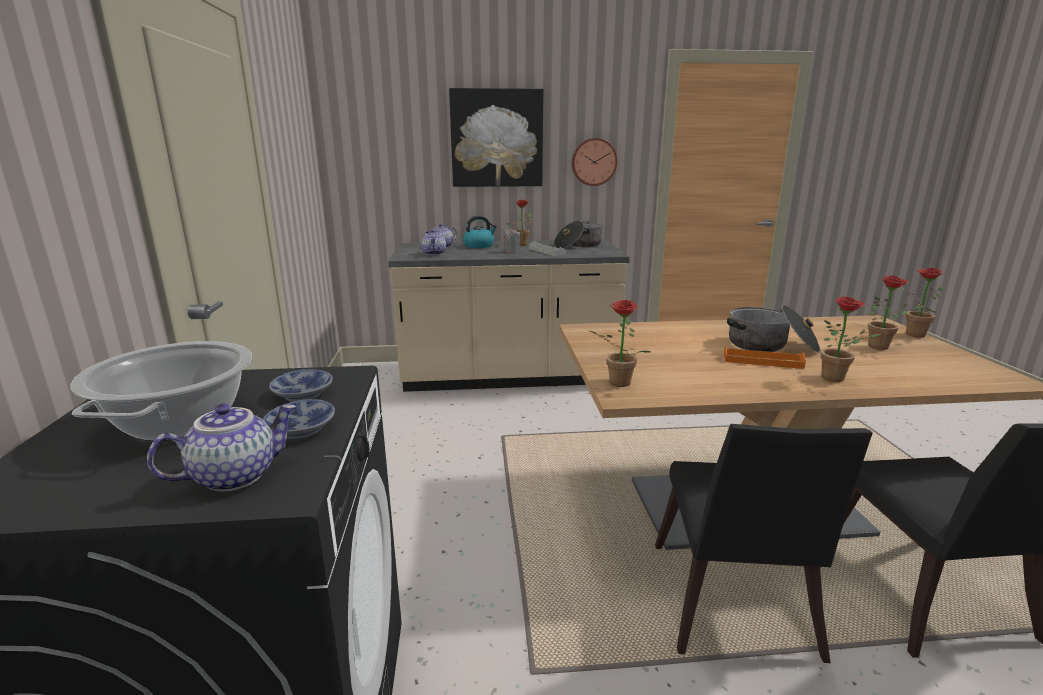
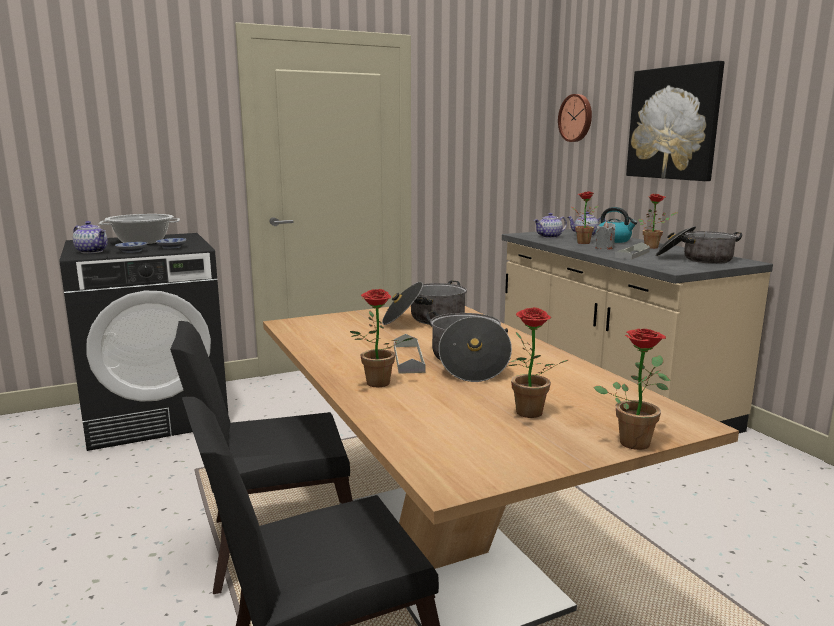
camera: 70 degrees right, 5 degrees down
(593, 162) = (776, 152): wall clock -> wall clock (576, 118)
(616, 383) = (312, 320): potted plant -> potted plant (580, 242)
(635, 341) = (425, 320): none -> cooking pot
(762, 361) = (408, 359): orange tray -> grey tray

